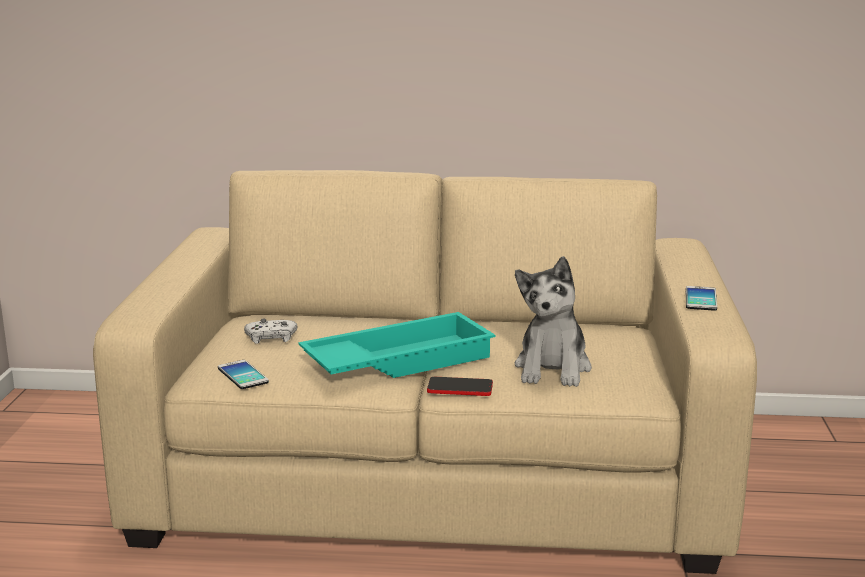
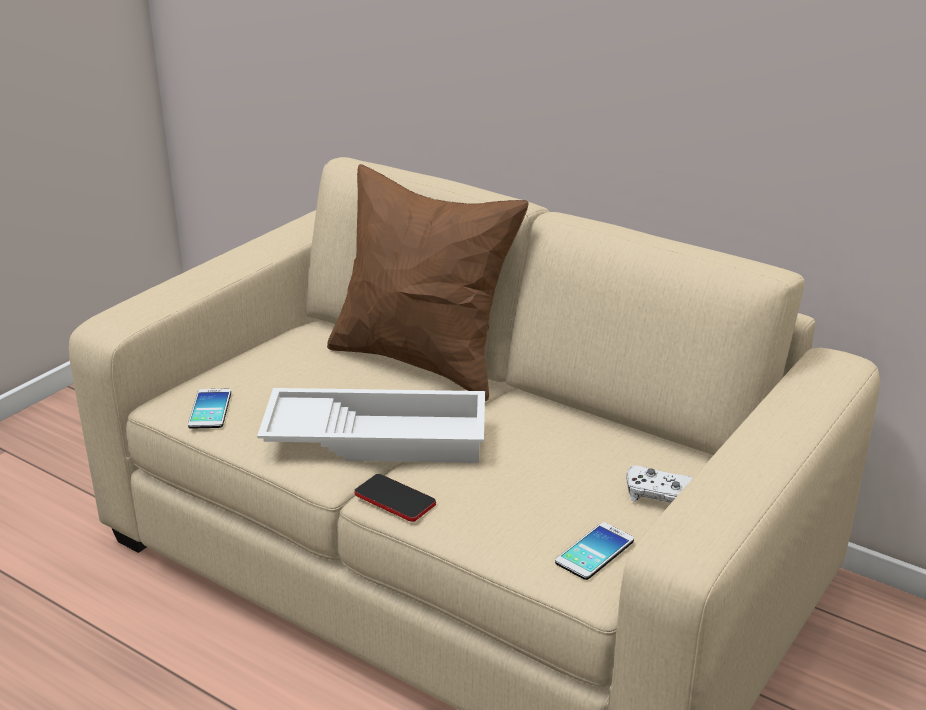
camera: 30 degrees right, 10 degrees up
(271, 338) = (296, 364): white game controller -> white game controller (658, 494)
(365, 318) = (423, 361): none -> brown pillow
(398, 360) = (378, 436): turquoise tray -> white tray
(553, 368) = (531, 503): plush toy -> none
(700, 299) = (735, 474): phone -> phone (594, 552)

